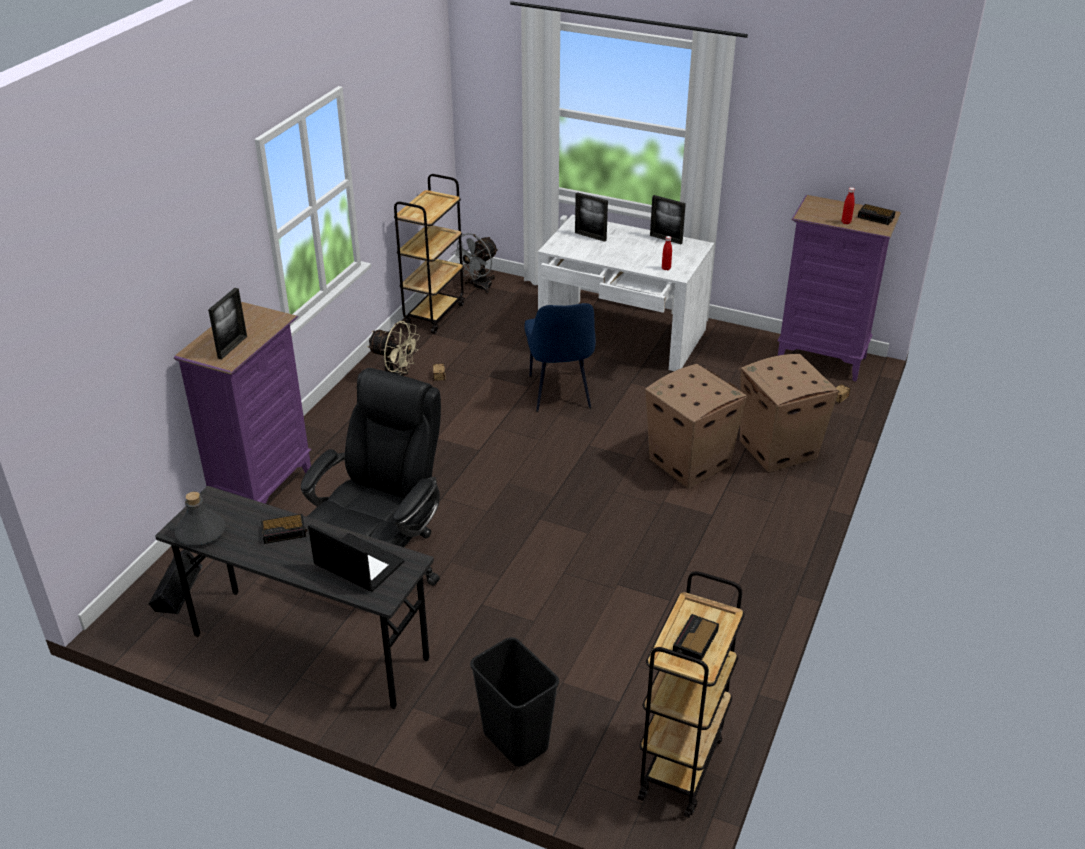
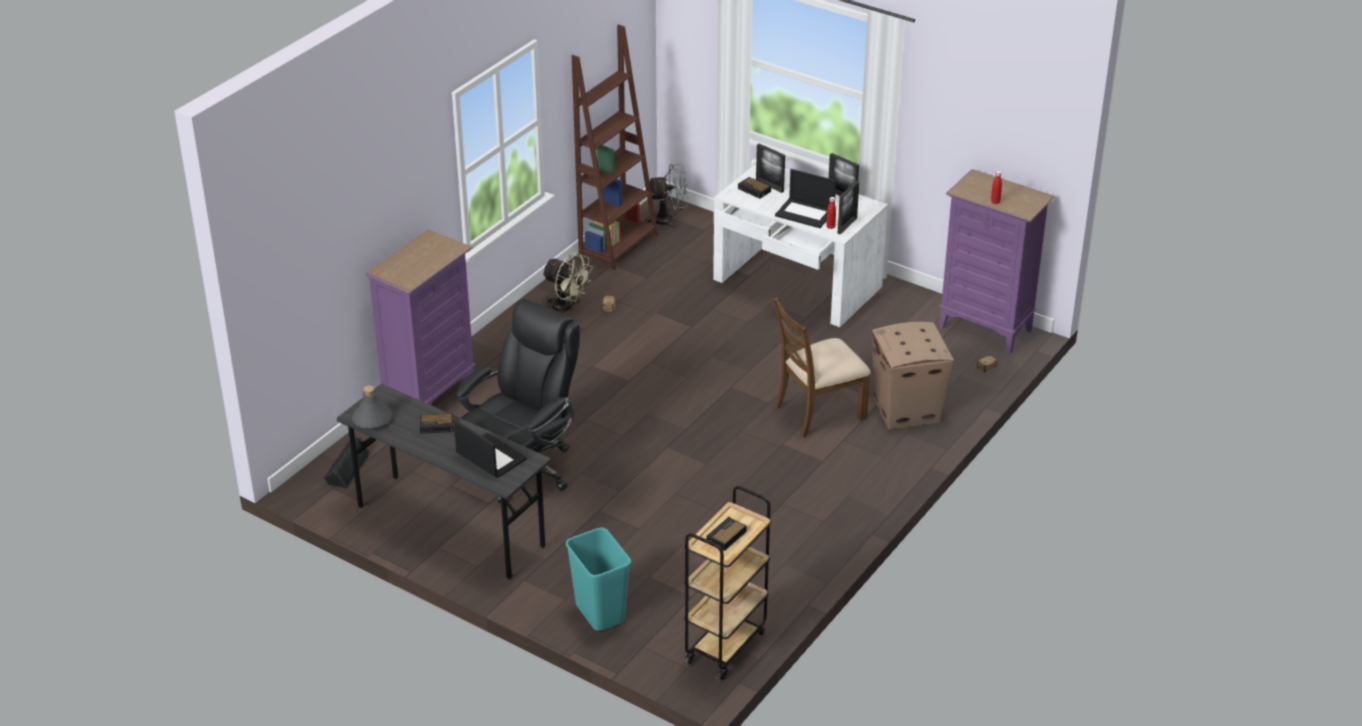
camera: 10 degrees right, 0 degrees up
(232, 347) = (414, 270): picture frame -> picture frame (847, 225)
(434, 315) = (618, 245): brown cart -> brown bookcase
(478, 287) = (669, 220): grey fan -> grey fan turned 150 degrees counterclockwise
(517, 740) = (601, 613): black trash can -> turquoise trash can
(560, 392) = (719, 335): blue chair -> none
(636, 258) = (805, 213): none -> laptop
(688, 461) = (818, 412): cardboard box -> brown chair
(876, 217) = (1027, 199): alarm clock -> alarm clock (755, 190)

